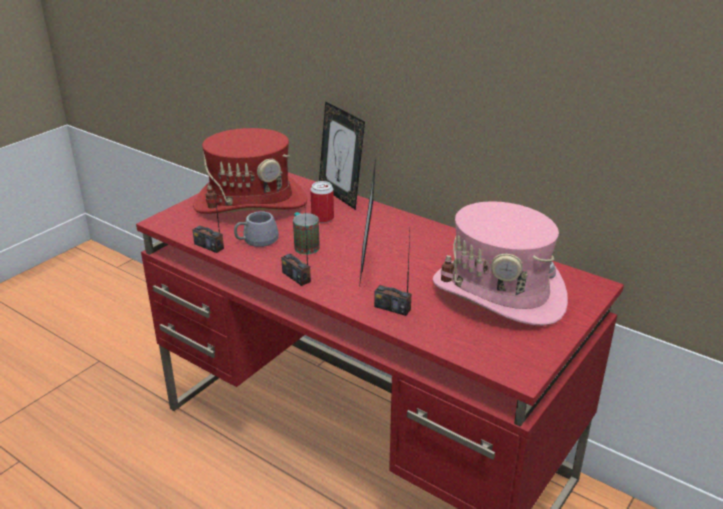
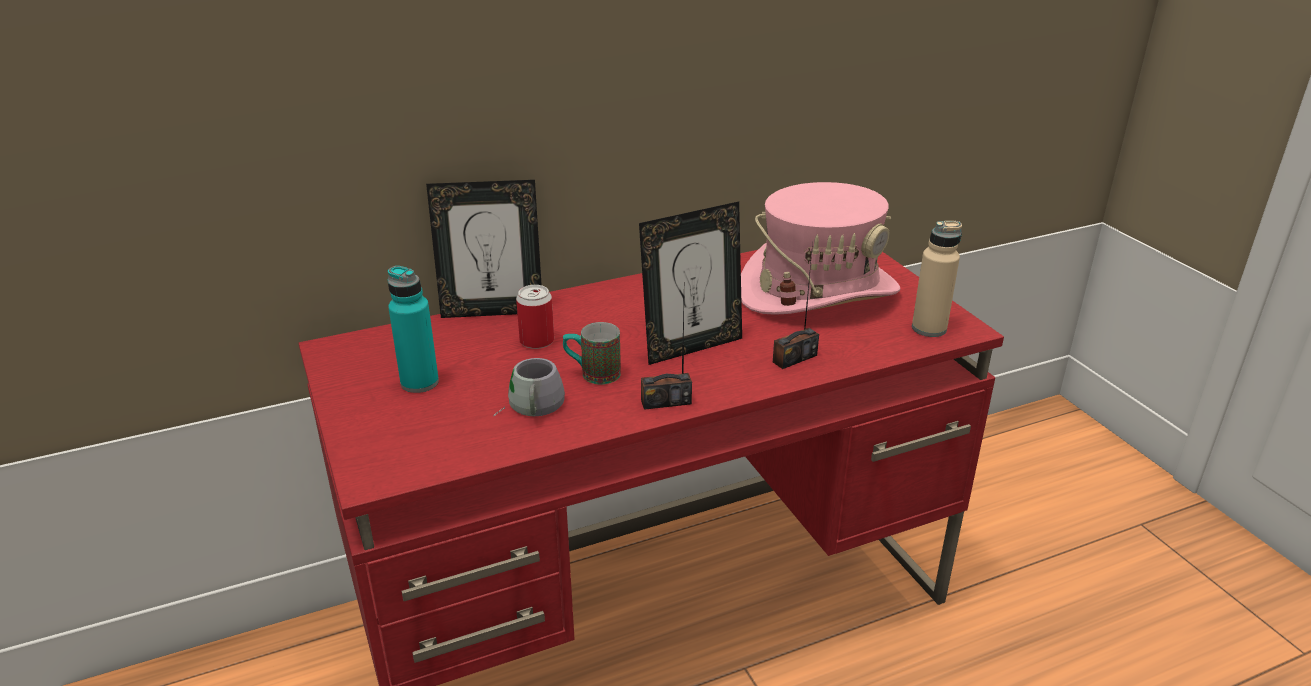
camera: 60 degrees left, 0 degrees up
(209, 246) = (506, 451): radio -> none
(251, 203) = (419, 382): red hat -> turquoise bottle
(367, 267) = (691, 347): picture frame -> picture frame turned 60 degrees counterclockwise
(500, 356) = (929, 328): none -> beige bottle

